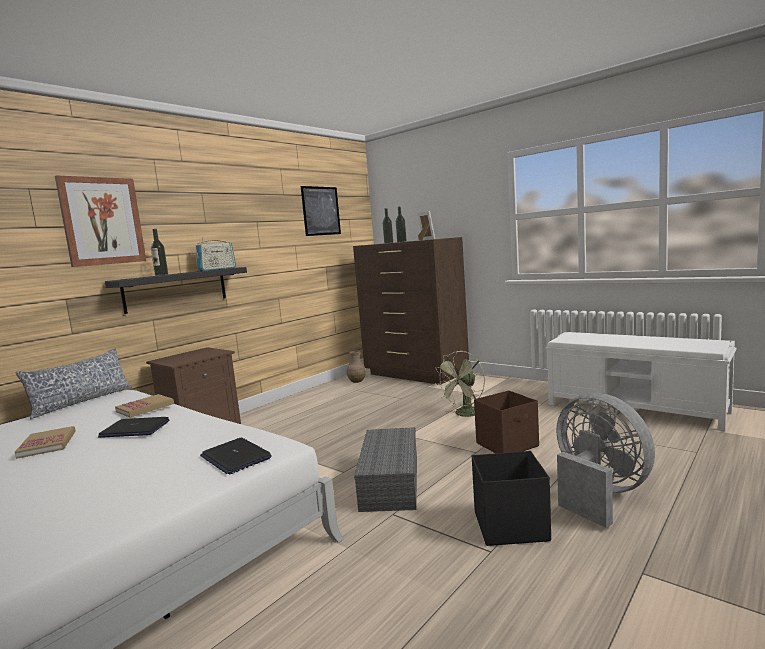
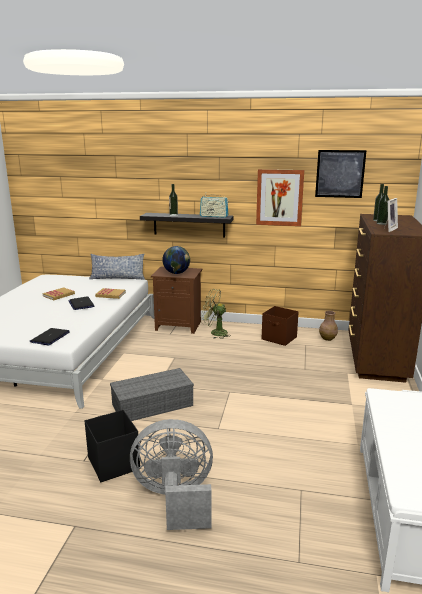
camera: 60 degrees right, 10 degrees up
(102, 221) = (149, 176): picture -> picture (279, 197)
(196, 356) = (176, 273): none -> globe
(465, 415) = (291, 407): green fan -> green fan (215, 333)
(508, 445) = (241, 441): brown storage box -> brown storage box (279, 338)
(598, 494) = (175, 499): grey fan -> grey fan turned 120 degrees counterclockwise

